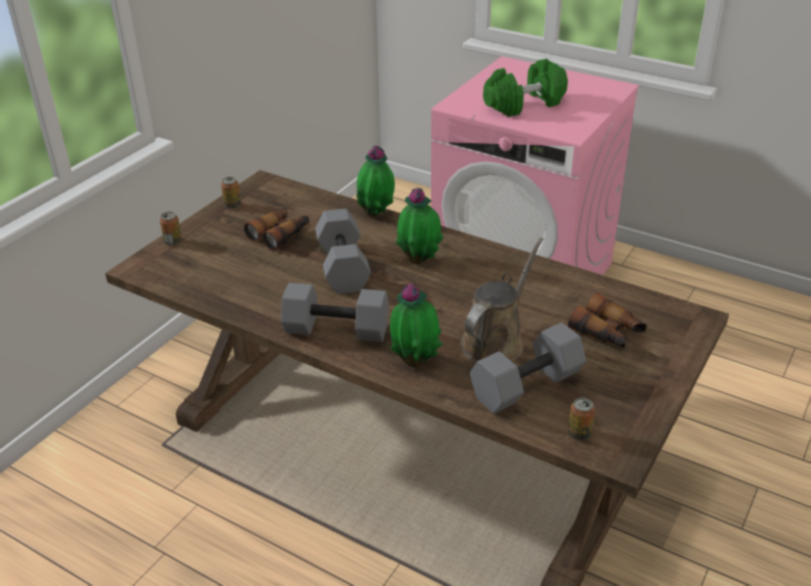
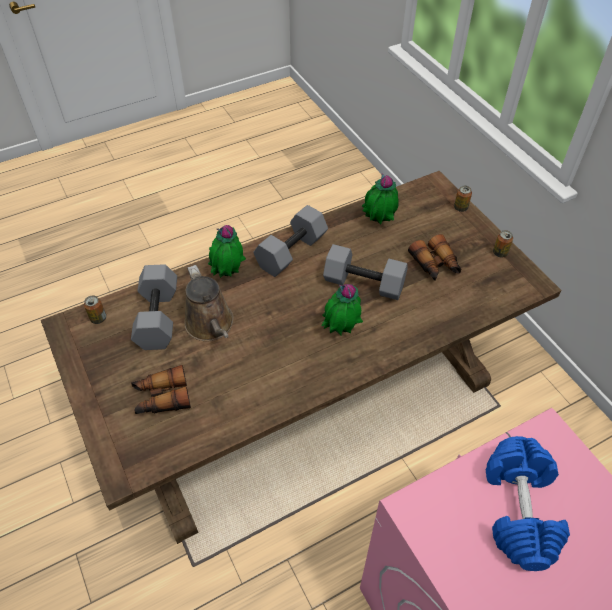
camera: 120 degrees right, 15 degrees up
(376, 214) = (430, 336): potted plant -> potted plant (378, 223)
(524, 104) = (519, 510): green dumbbell -> blue dumbbell

